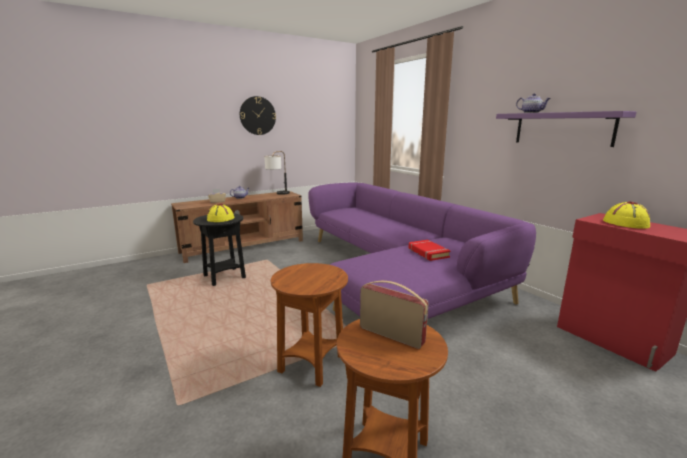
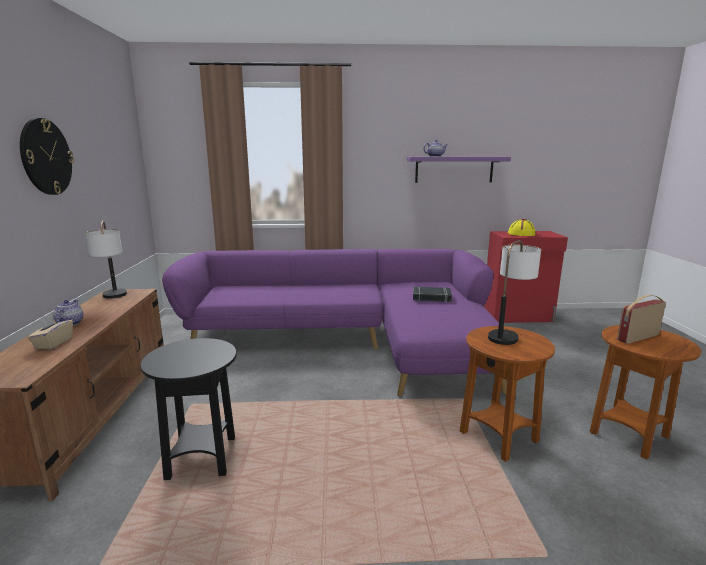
camera: 60 degrees left, 0 degrees up
(220, 219) = (199, 355): yellow hat -> none
(328, 275) = (508, 333): none -> table lamp
(428, 253) = (431, 297): red book -> black book

